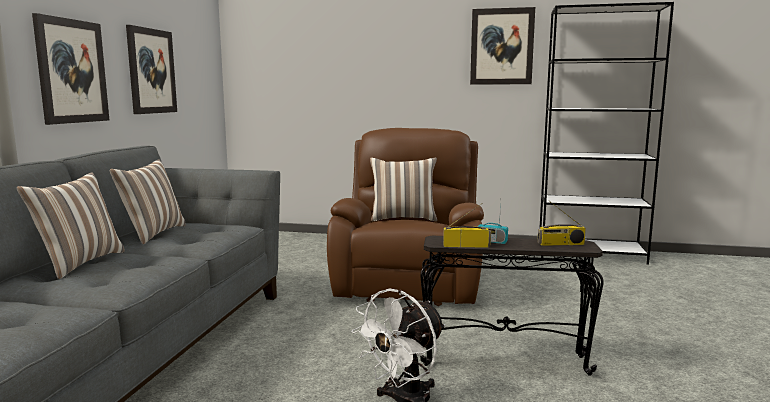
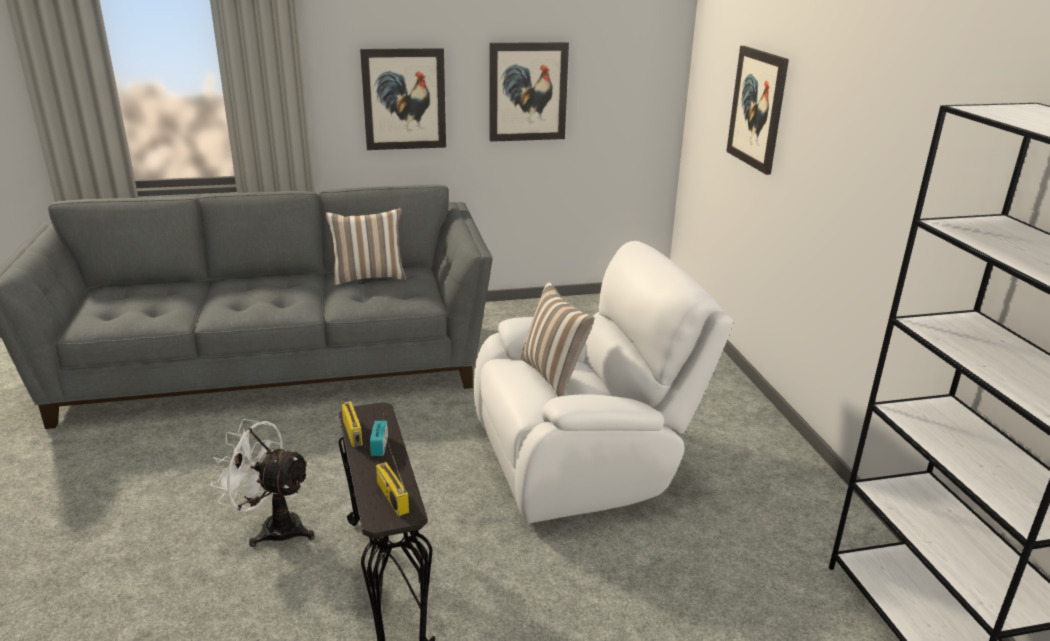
camera: 65 degrees right, 15 degrees up
(79, 263) = (272, 283): pillow -> none
(409, 284) = (582, 460): brown armchair -> white armchair
(502, 46) = (949, 151): picture -> picture (757, 108)

